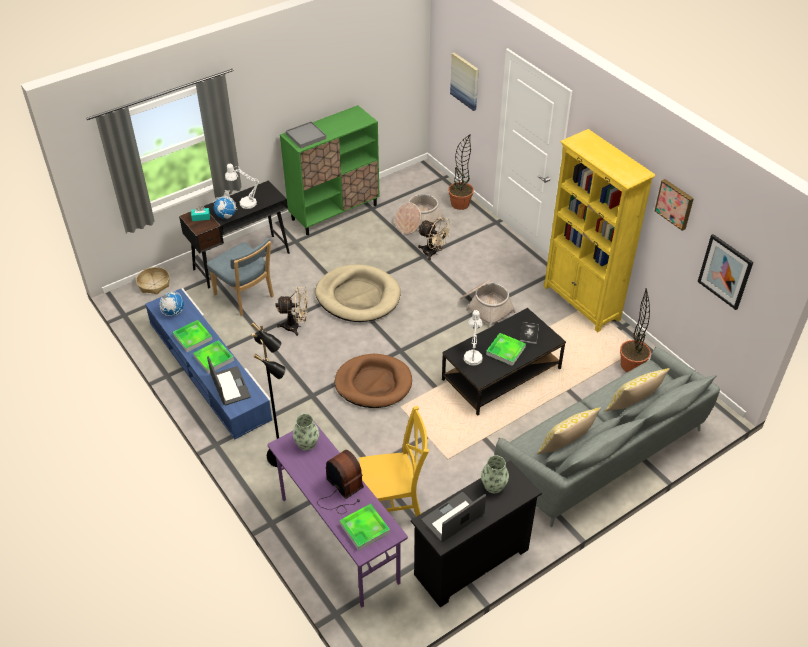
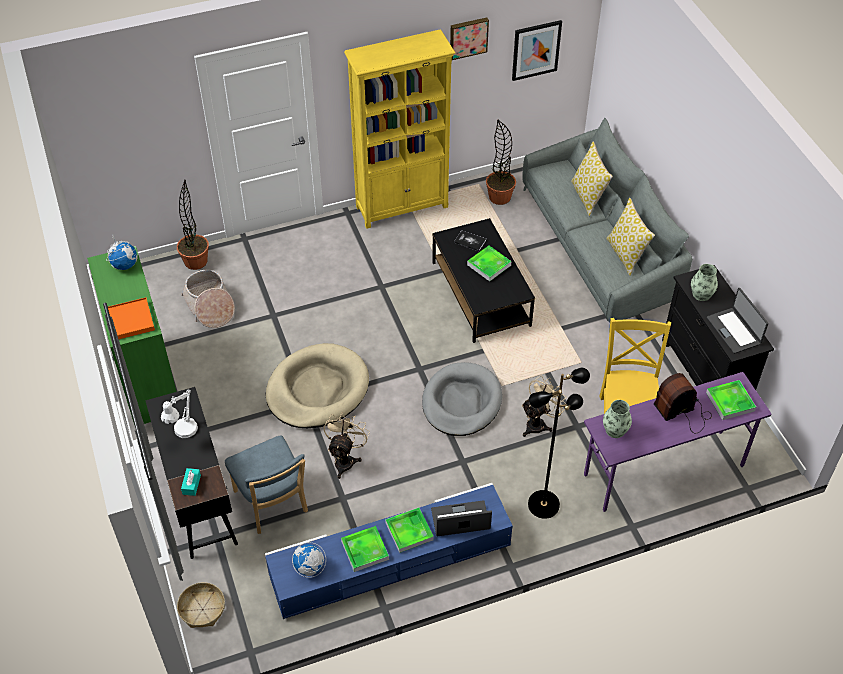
camera: 75 degrees left, 5 degrees up
(226, 216) = (201, 455): globe -> globe (125, 265)
(246, 297) = (272, 504): blue chair -> blue chair turned 90 degrees clockwise
(306, 136) = (131, 320): grey tray -> orange tray
(373, 383) = (461, 402): brown dog bed -> grey dog bed
(433, 253) = (272, 305): beige fan -> beige fan (539, 423)
(465, 81) = (134, 138): picture -> none
(473, 355) = (487, 291): white table lamp -> none
(486, 307) = (380, 282): basket -> none

